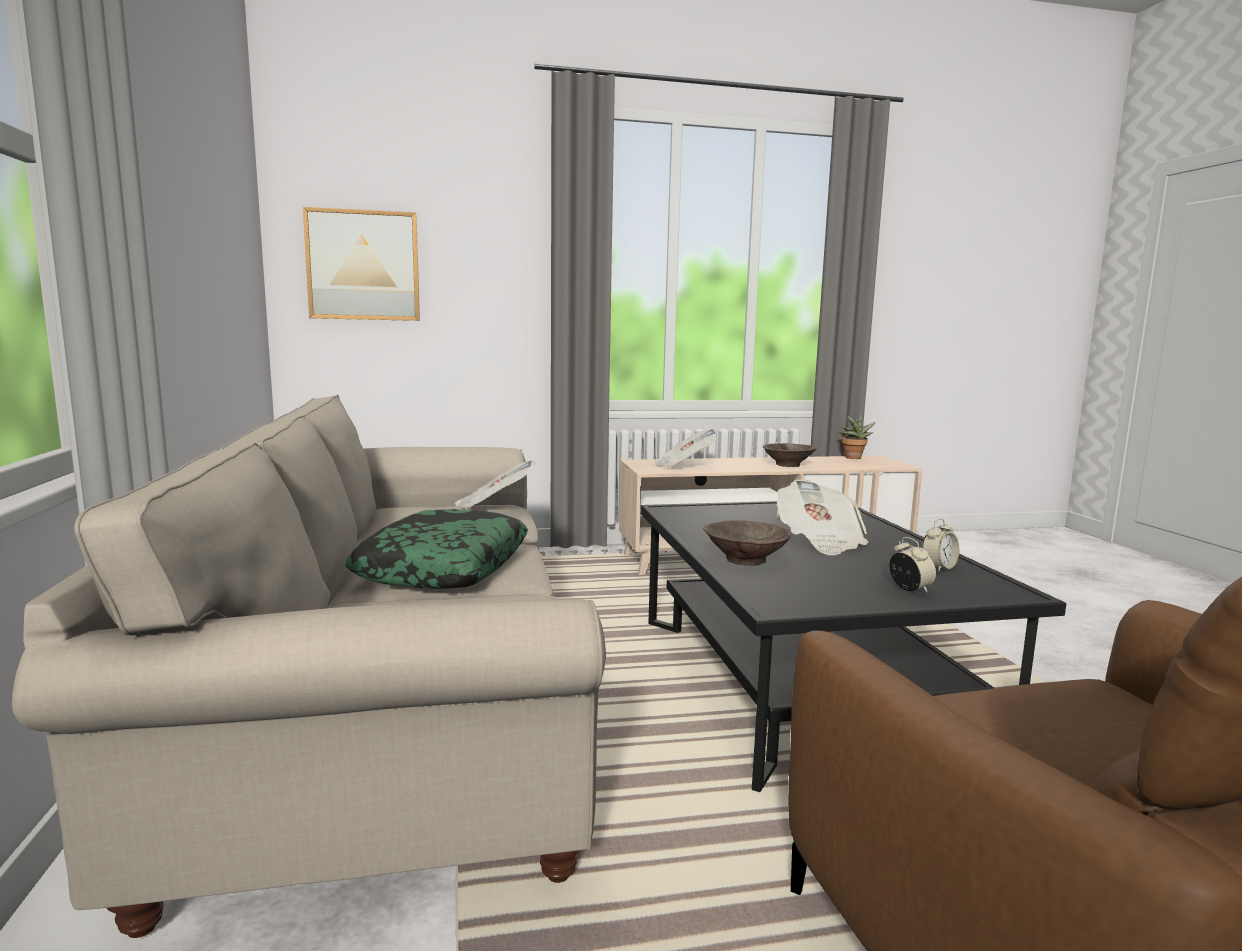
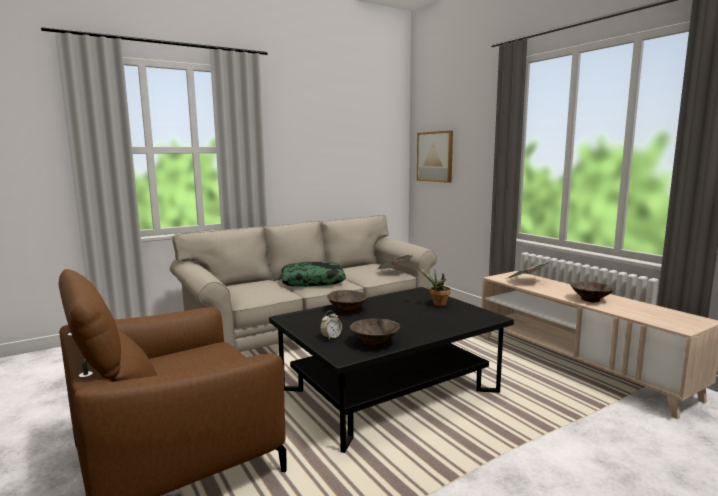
camera: 70 degrees right, 0 degrees up
(819, 541) = (397, 319): newspaper -> none
(853, 458) = (676, 314): potted plant -> potted plant (437, 304)
(938, 568) = (375, 343): alarm clock -> brown bowl

